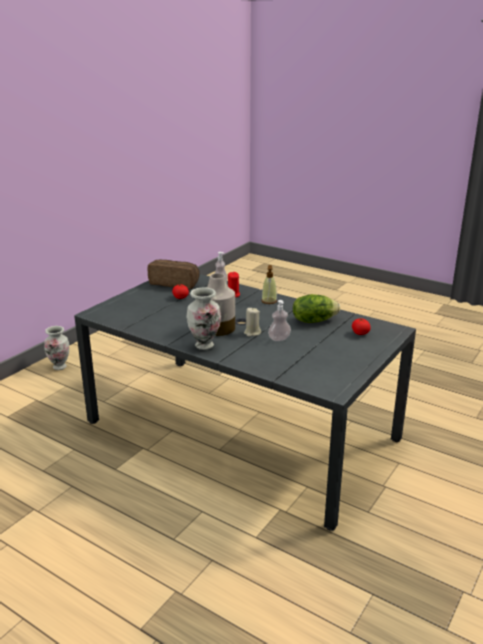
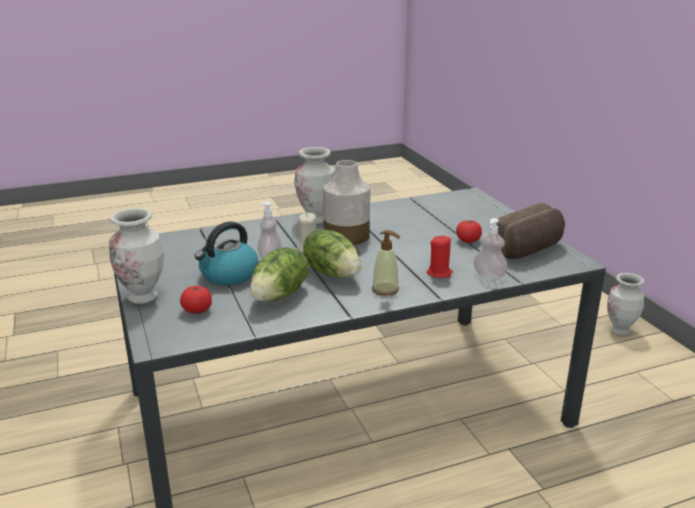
camera: 125 degrees right, 0 degrees up
(271, 317) = (332, 273): none -> lettuce
(317, 341) = (228, 275): none -> kettle
(376, 352) = (143, 297): none -> vase

